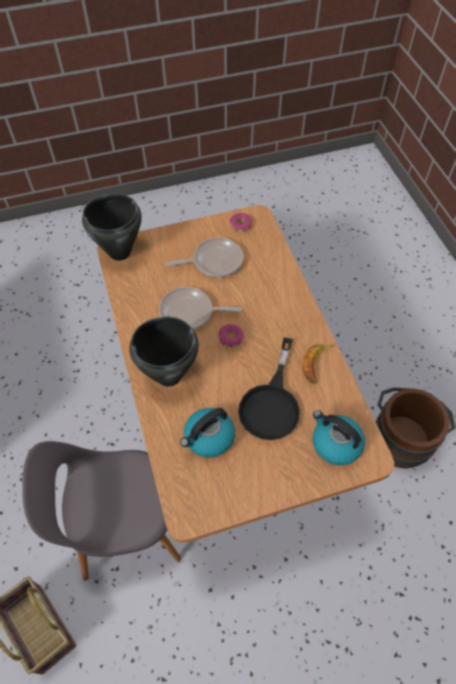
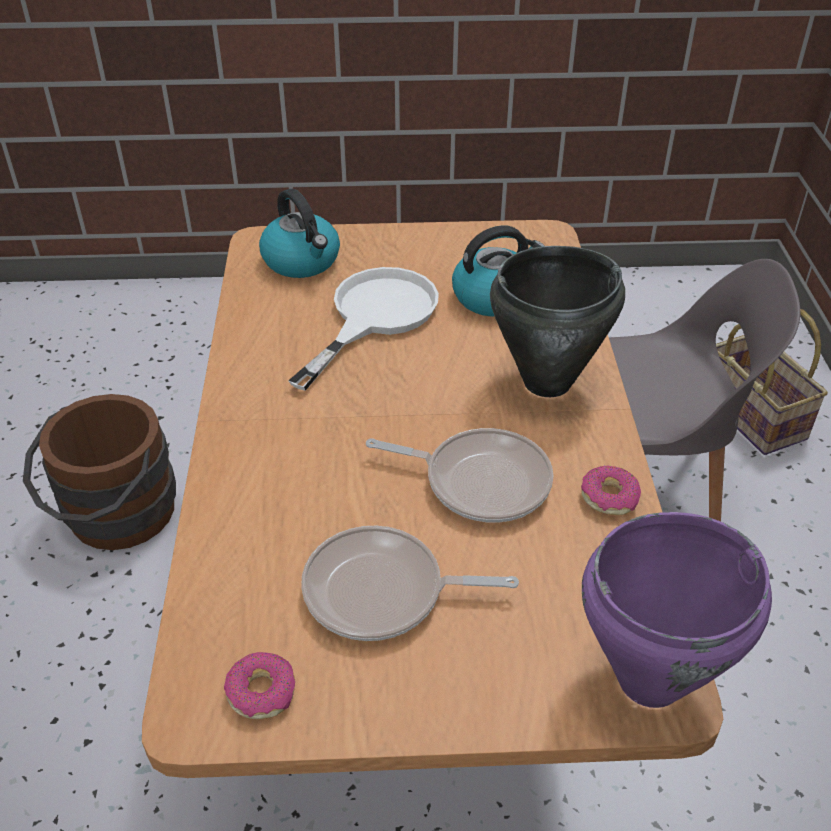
camera: 165 degrees left, 15 degrees down
(119, 252) = (651, 680): black cooking pot -> purple cooking pot
(230, 338) = (407, 417): donut -> donut (609, 497)
(271, 403) = (374, 317): black frying pan -> white frying pan
(316, 364) = (265, 350): banana -> none

